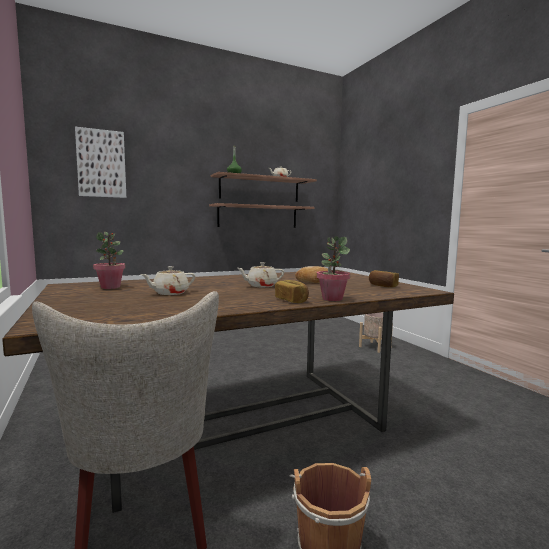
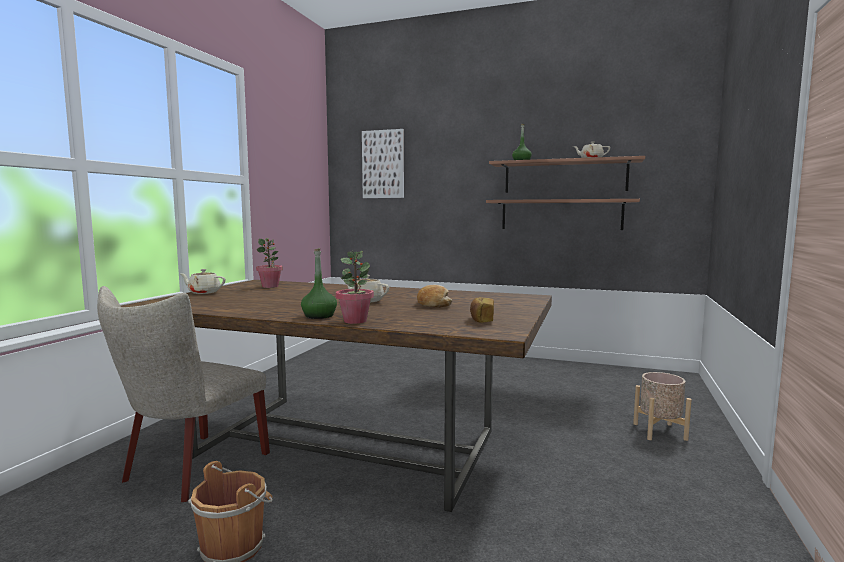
camera: 45 degrees right, 0 degrees up
(170, 293) = (278, 296): beige teapot -> beige teapot (203, 292)
(292, 300) = (319, 316): bread -> green bottle

